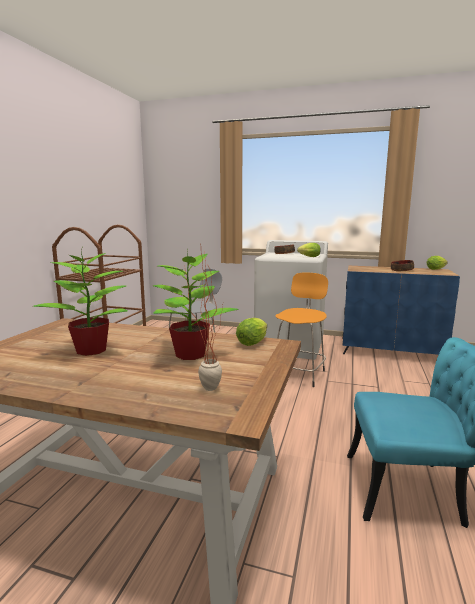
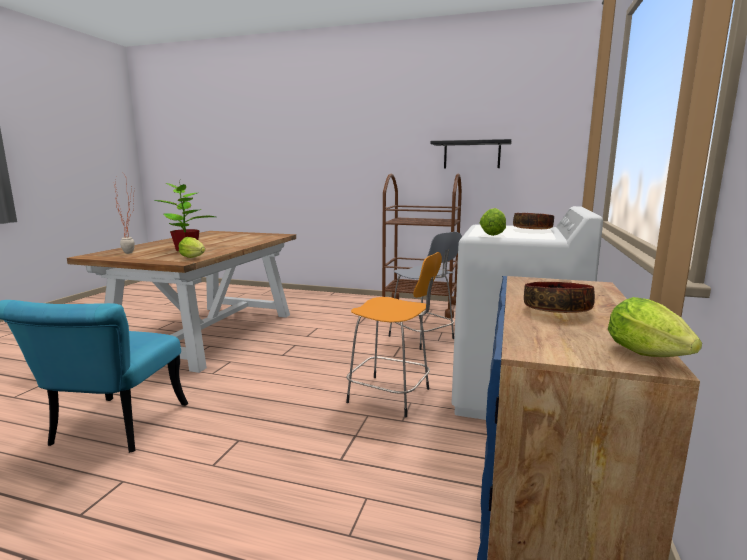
camera: 90 degrees right, 0 degrees up
(92, 350) = (217, 240): potted plant -> none
(95, 206) = (472, 155): none -> black shelf

